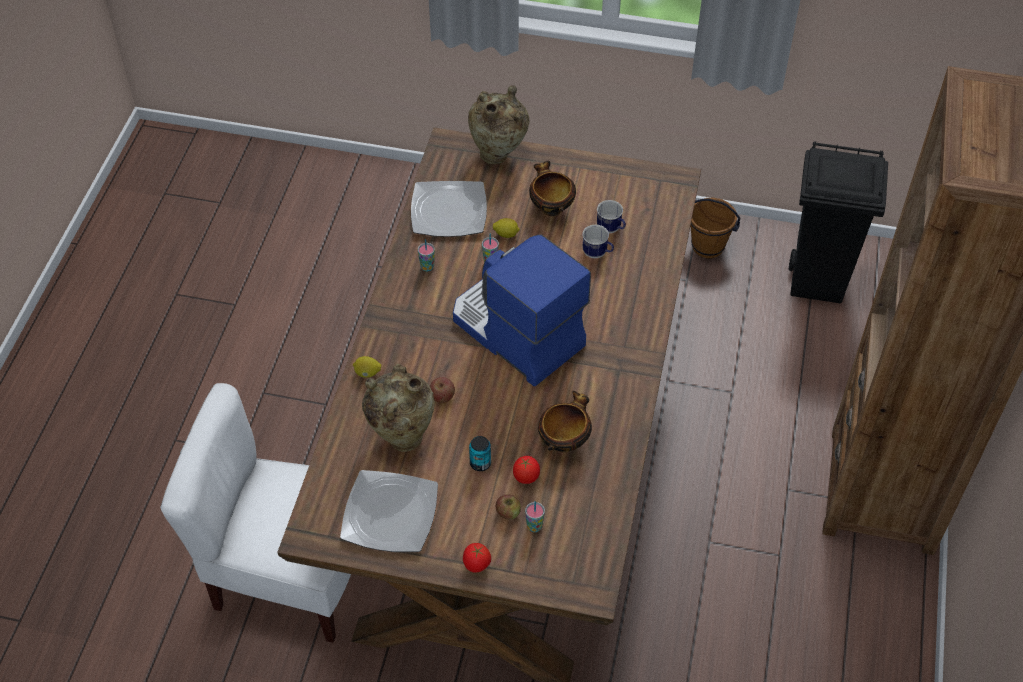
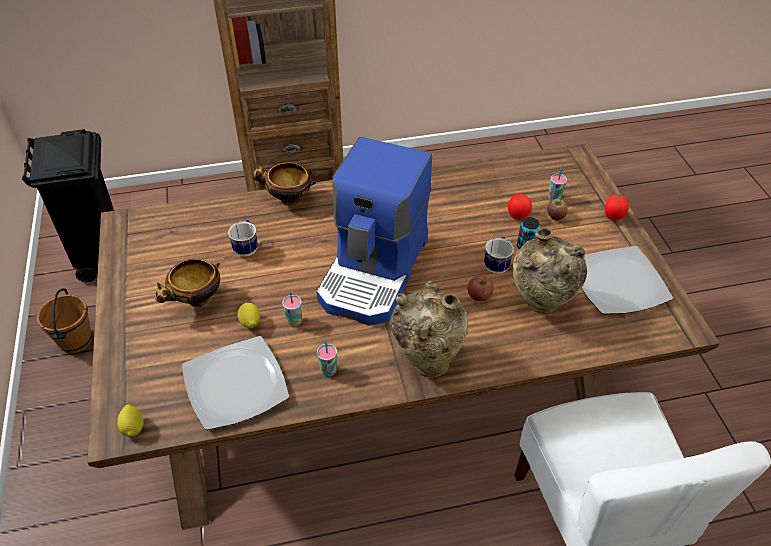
camera: 115 degrees left, 5 degrees down
(367, 373) = (493, 362): lemon -> lemon (133, 427)
(498, 155) = (124, 374): beige vase -> beige vase (426, 361)
(564, 441) = (467, 206): bowl -> bowl (288, 200)
(611, 229) = (210, 248): mug -> mug (497, 265)

